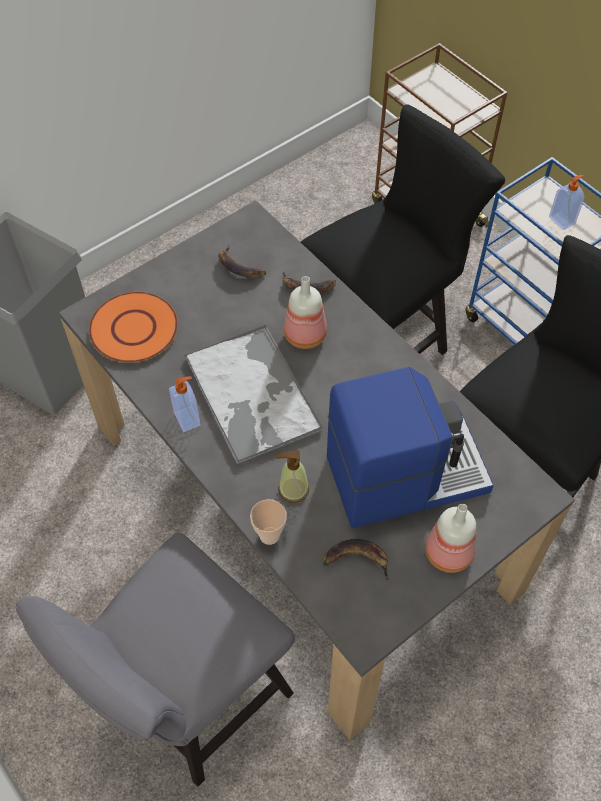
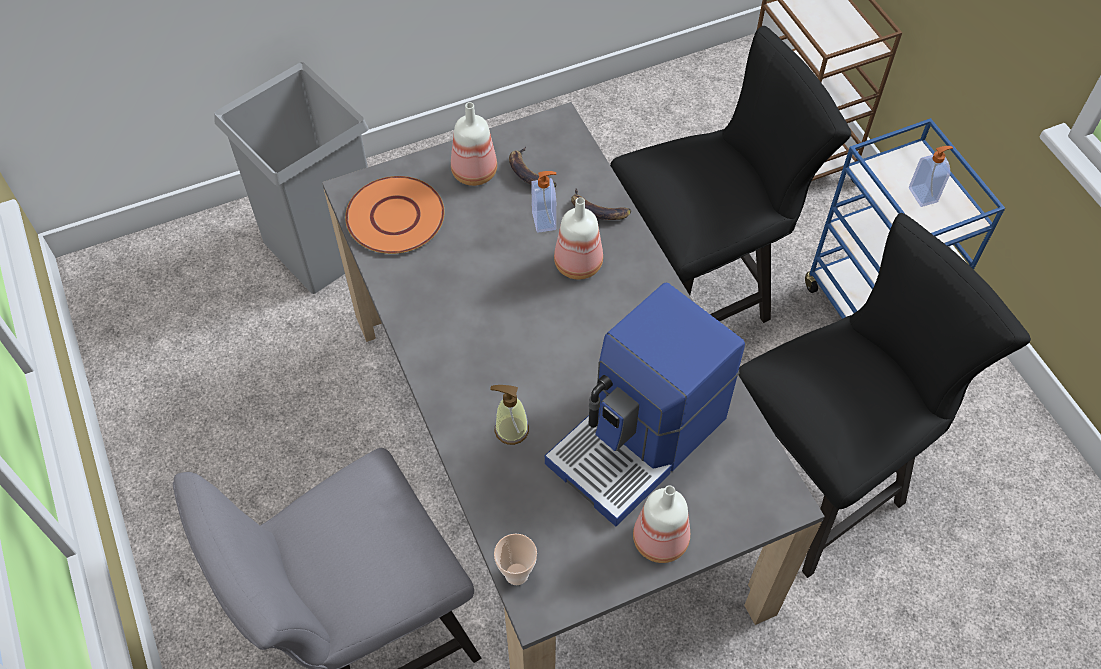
camera: 15 degrees right, 0 degrees up
(188, 418) = (422, 326): soap dispenser -> soap dispenser (545, 220)
(191, 277) = (473, 173): none -> bottle
(253, 395) = (500, 317): tray -> none
(269, 535) = (470, 473): cup -> cup (516, 574)
(357, 559) = (557, 522): banana -> none
(405, 473) = (640, 440): coffee machine -> coffee machine turned 135 degrees clockwise

